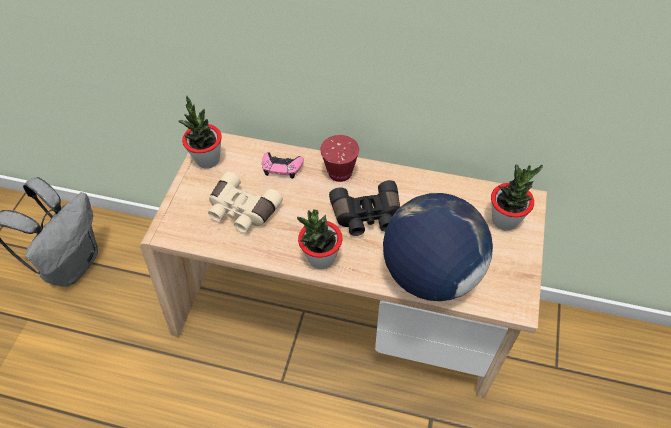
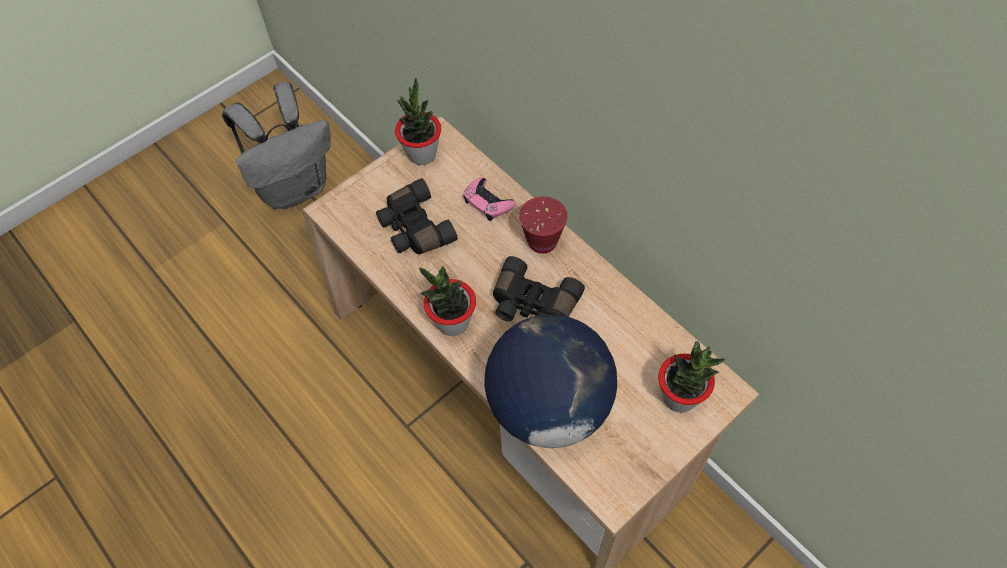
camera: 35 degrees right, 5 degrees up
(241, 211) = (414, 228): beige binoculars -> black binoculars

